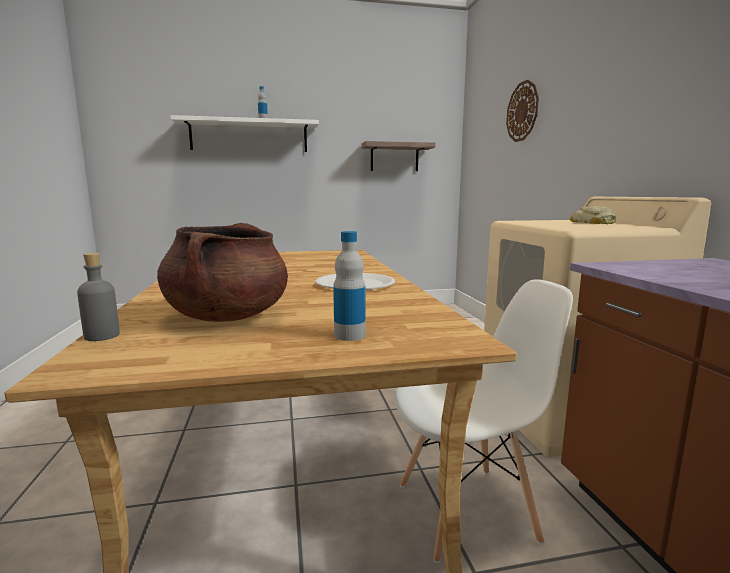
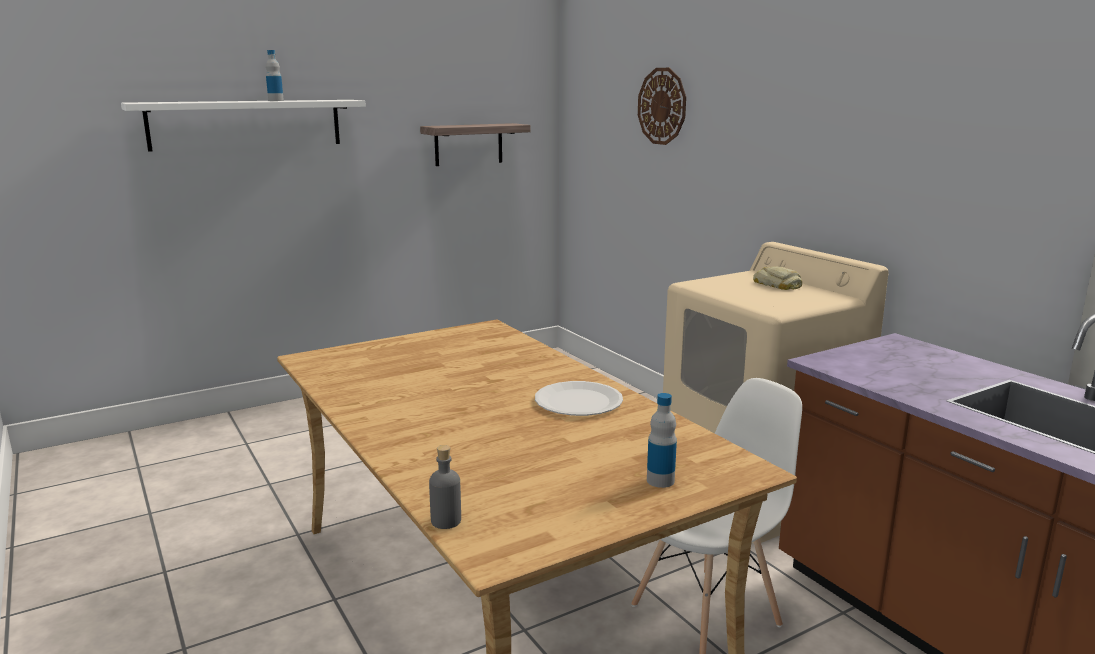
camera: 20 degrees left, 5 degrees up
(228, 316) = (522, 475): brown cooking pot -> none

